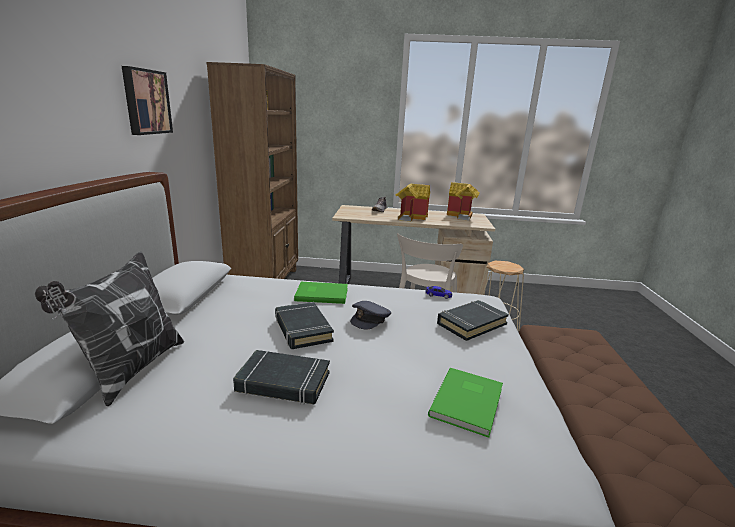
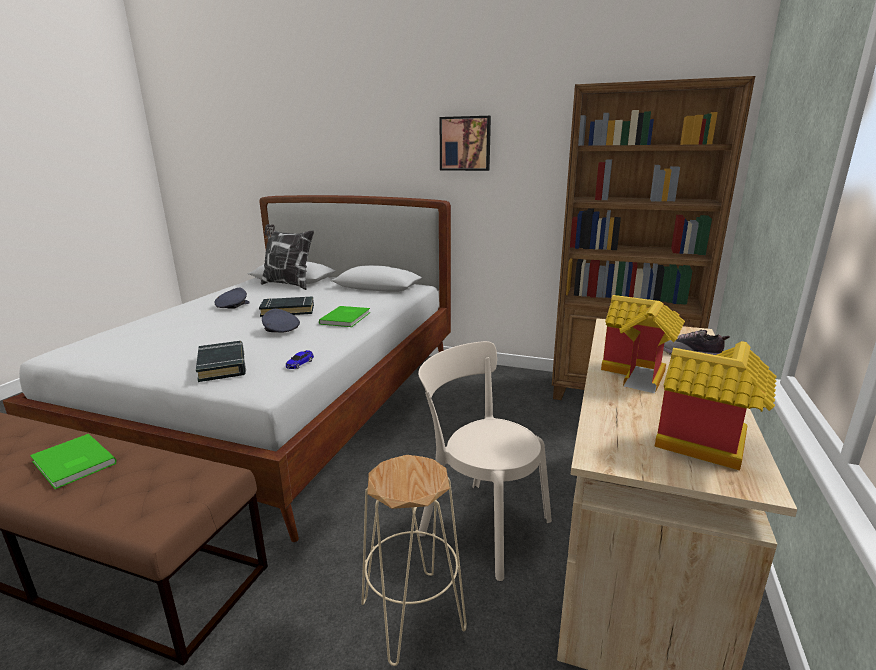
camera: 105 degrees right, 0 degrees up
(283, 382) = (232, 306): black book -> grey cap
(469, 402) = (138, 340): green book -> green book (72, 464)

